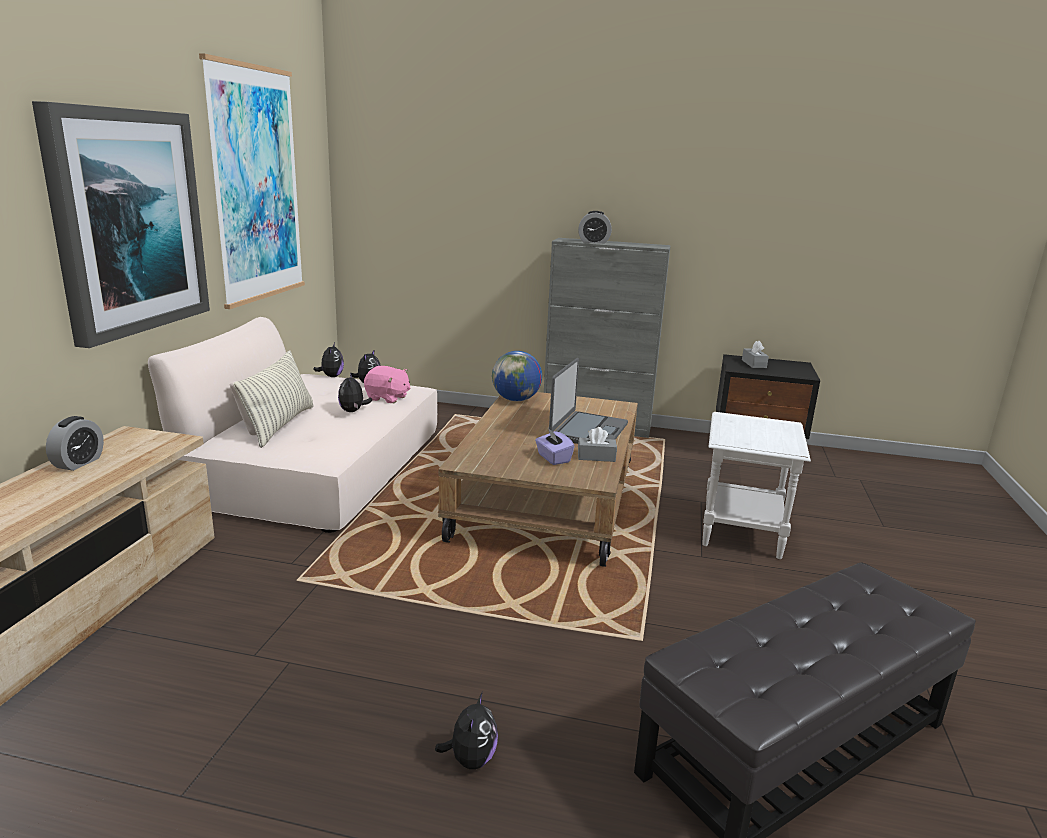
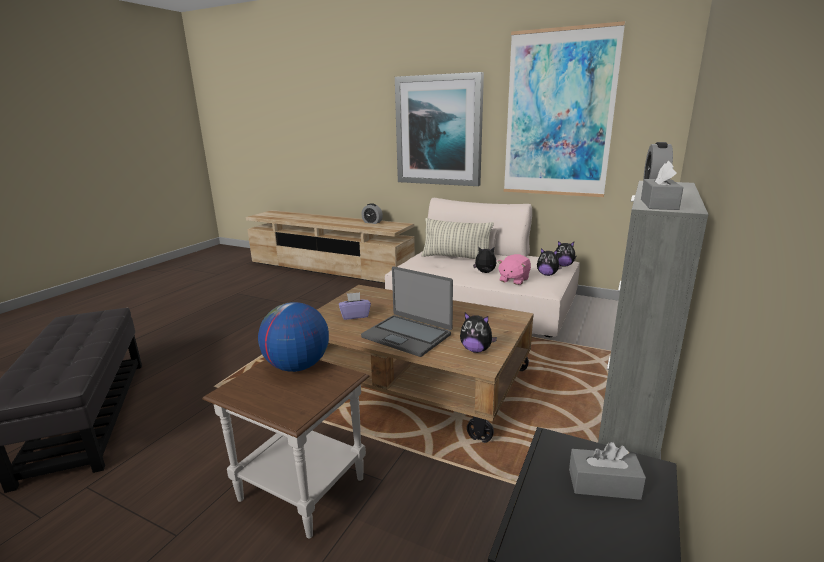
camera: 105 degrees right, 0 degrees up
(470, 759) = (195, 333): plush toy -> plush toy (476, 350)
(516, 400) = (496, 314): globe -> globe (297, 366)
(596, 457) = (348, 331): grey tissue box -> grey tissue box (658, 204)
(741, 533) = (300, 488): white side table -> brown side table

